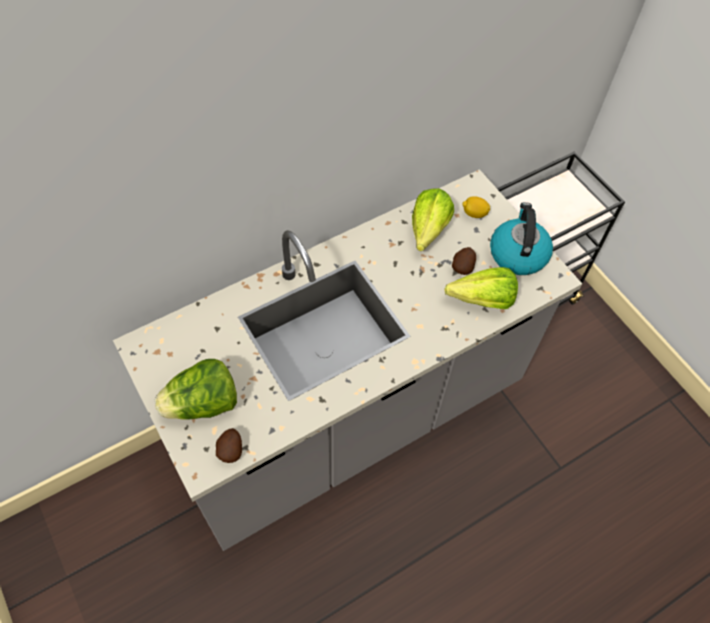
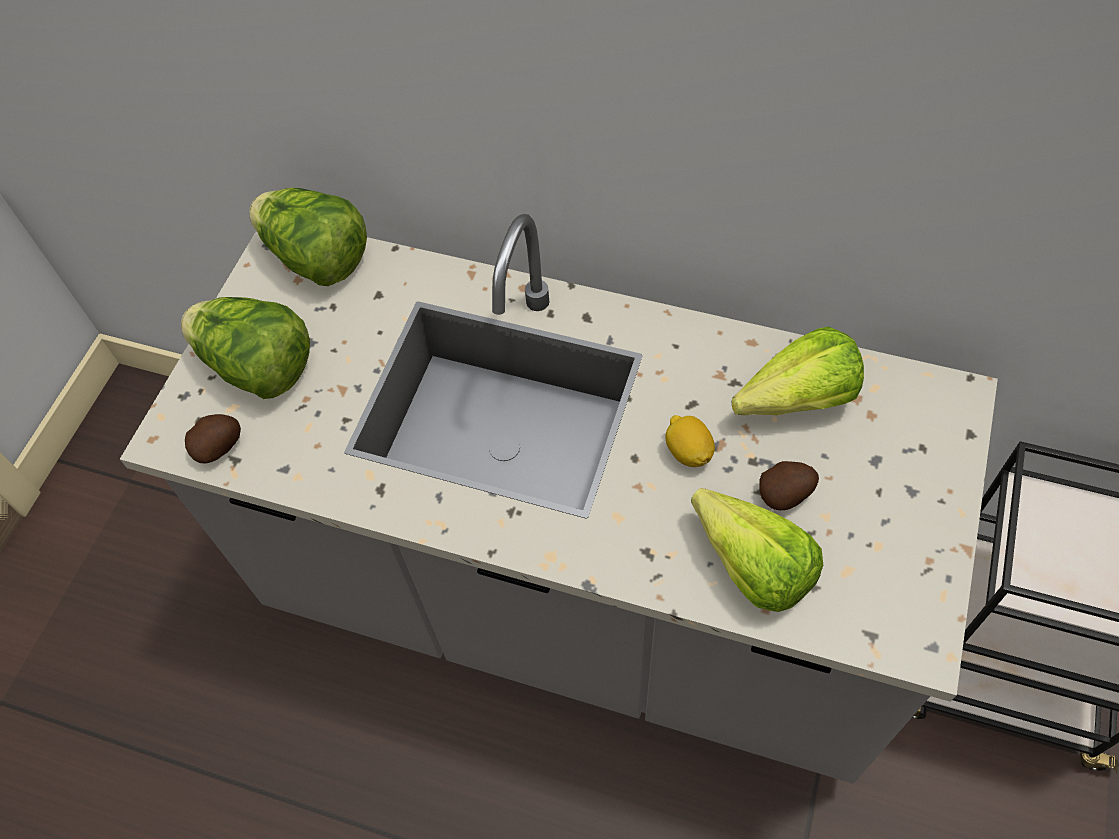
camera: 55 degrees right, 0 degrees up
(167, 338) = (317, 259): none -> lettuce
(474, 213) = (902, 435): lemon -> lemon (688, 451)
(517, 253) = (900, 551): kettle -> none

